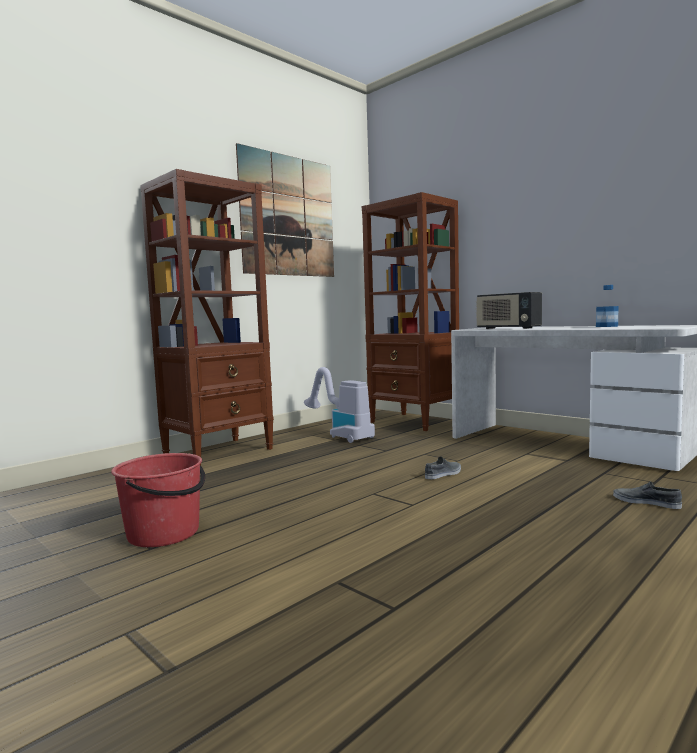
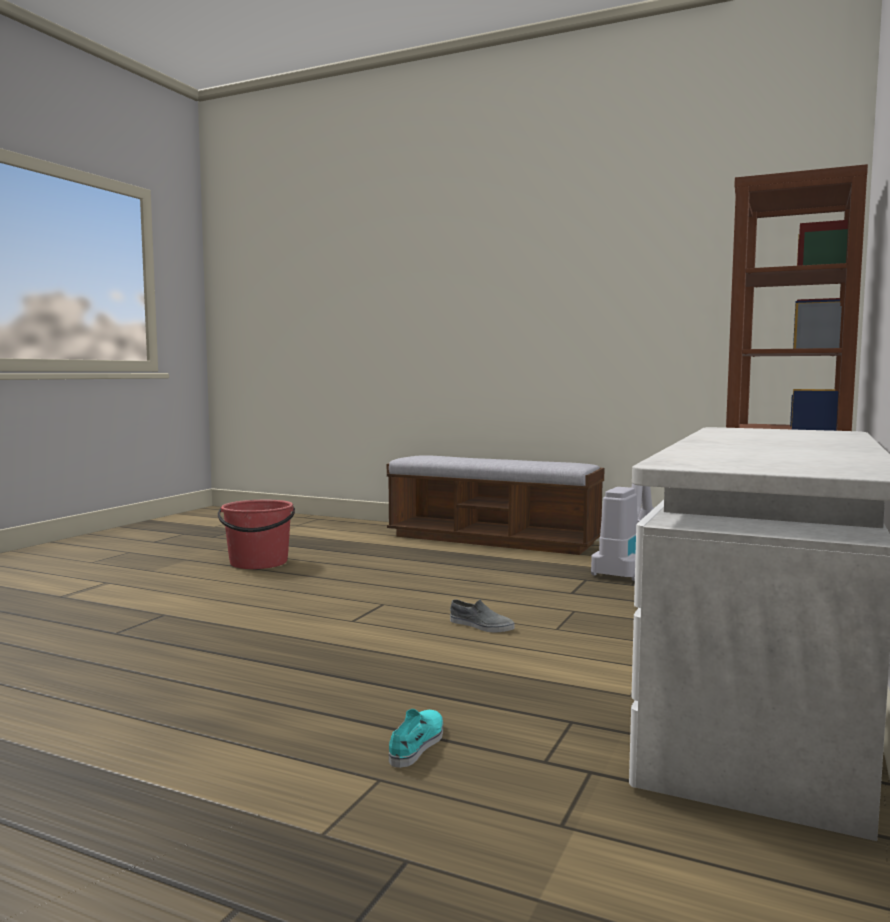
camera: 70 degrees right, 0 degrees up
(219, 452) = (492, 540): brown bookcase -> bench
(288, 216) = (662, 240): picture -> none
(507, 328) = (736, 434): radio -> none
(606, 326) = (796, 452): bottle -> none
(646, 502) = (417, 744): grey shoe -> turquoise shoe

